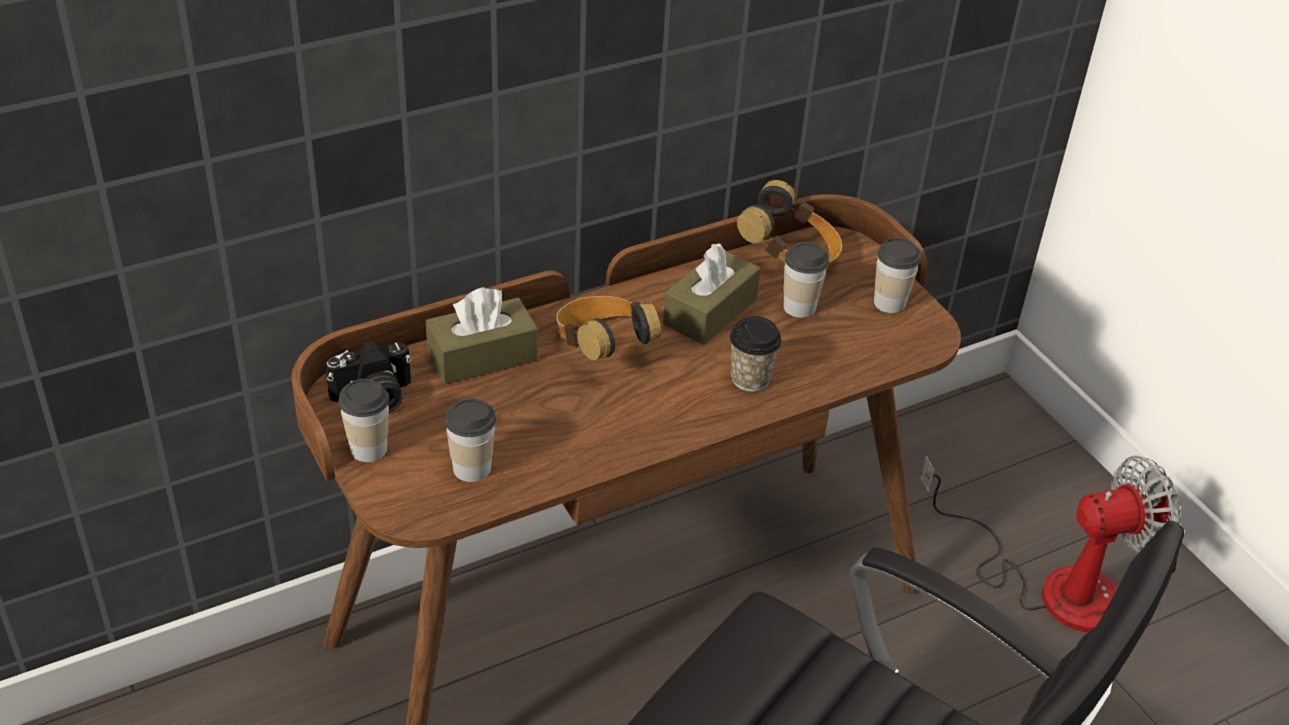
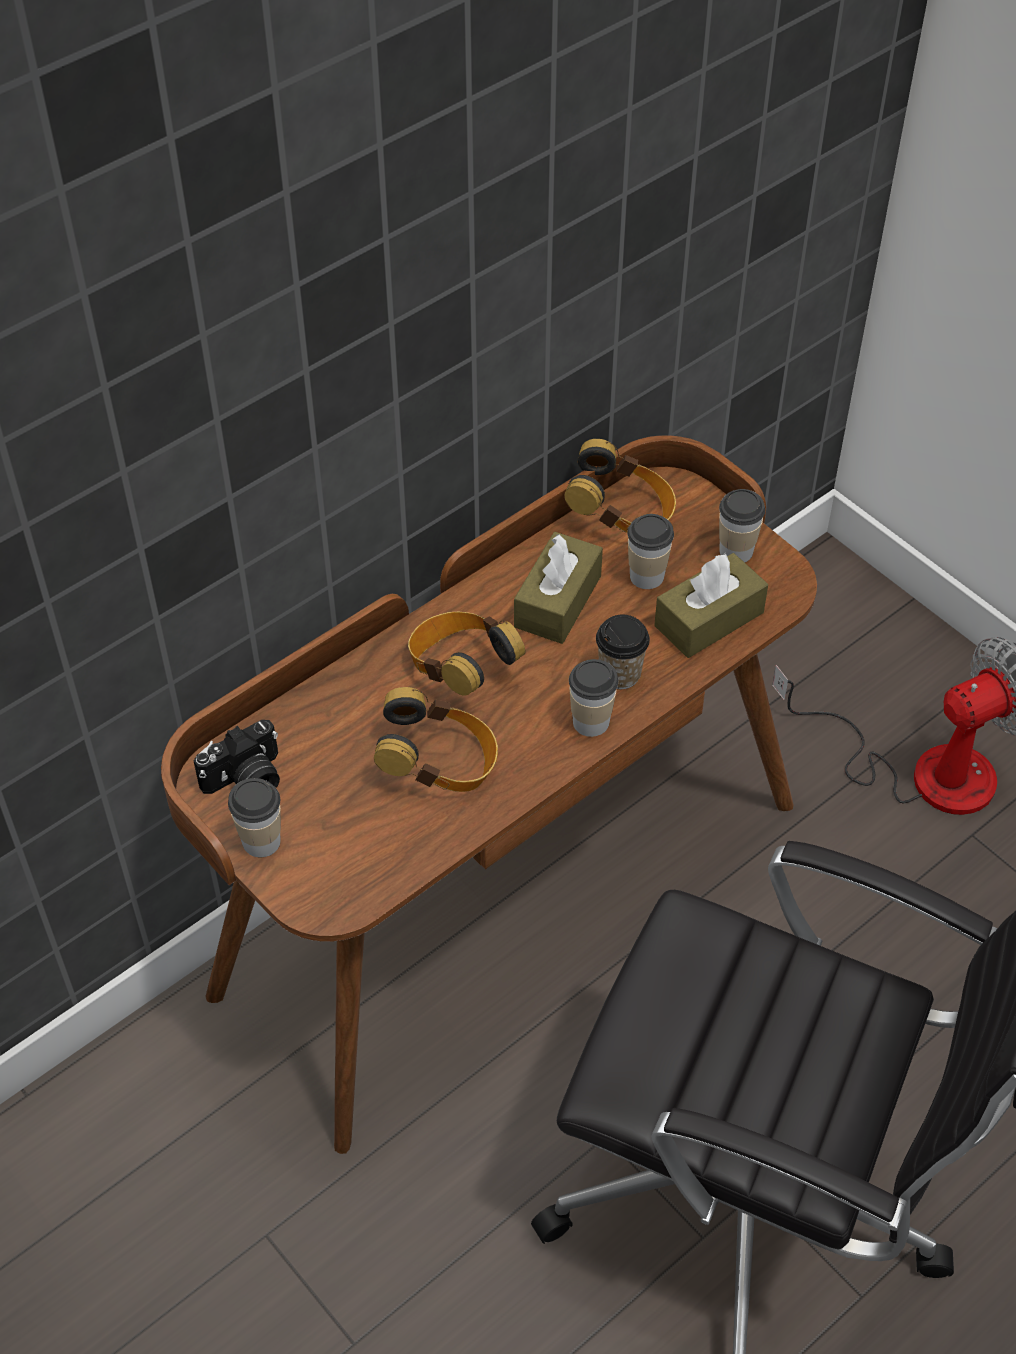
camera: 10 degrees left, 10 degrees up
(472, 468) = (372, 840): cup -> cup (591, 722)
(482, 356) = (341, 706): brown tissue box -> brown tissue box (709, 619)
(556, 420) = (439, 765): none -> headphones

